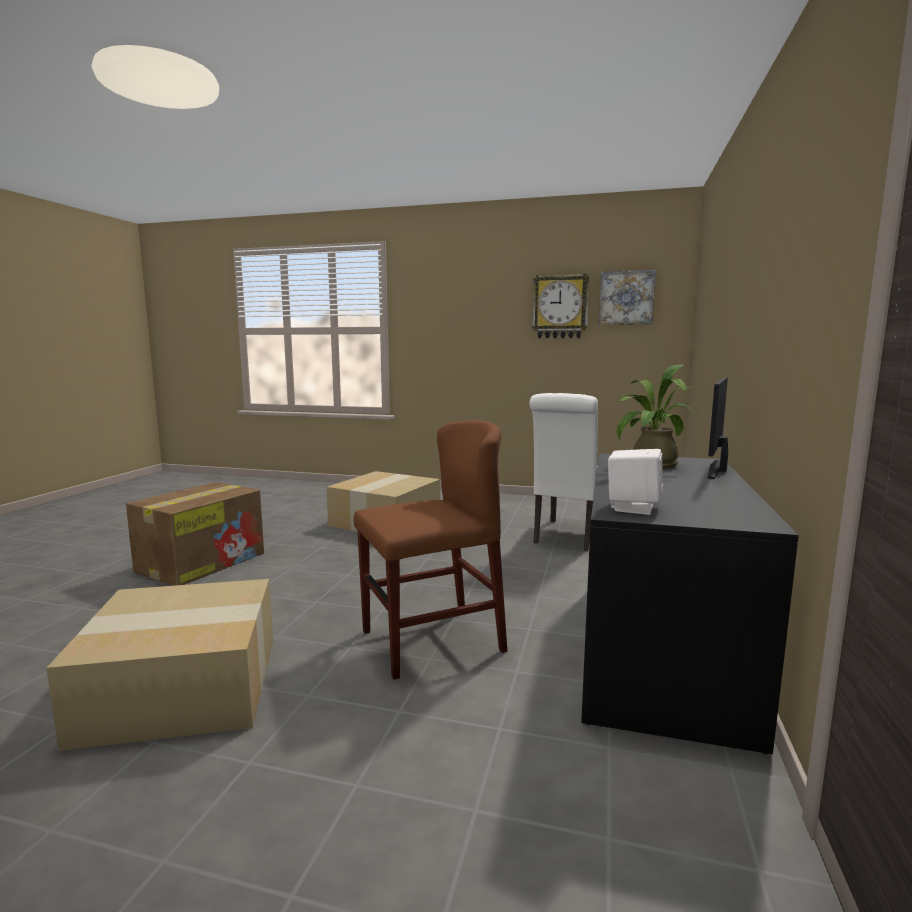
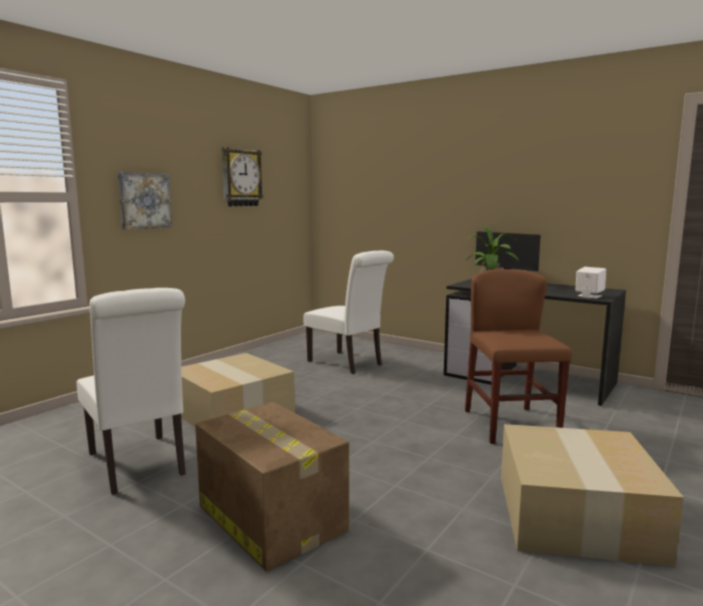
camera: 70 degrees left, 0 degrees up
(278, 518) = (139, 466): none -> white chair
(626, 298) = (279, 173): picture -> picture (144, 200)

